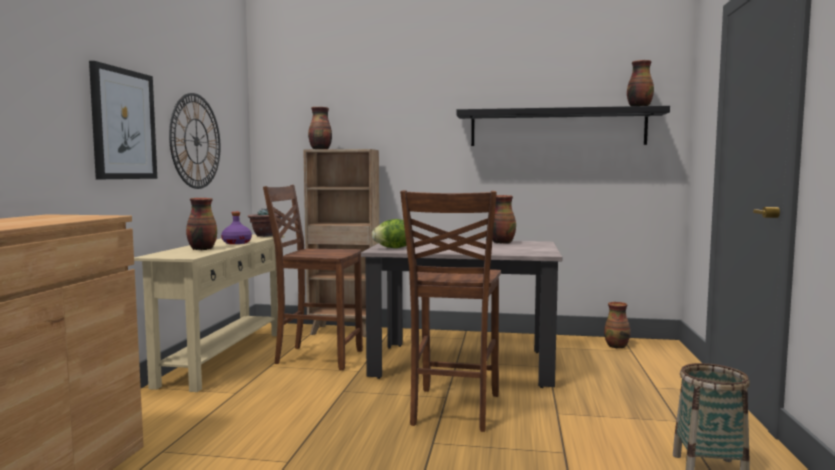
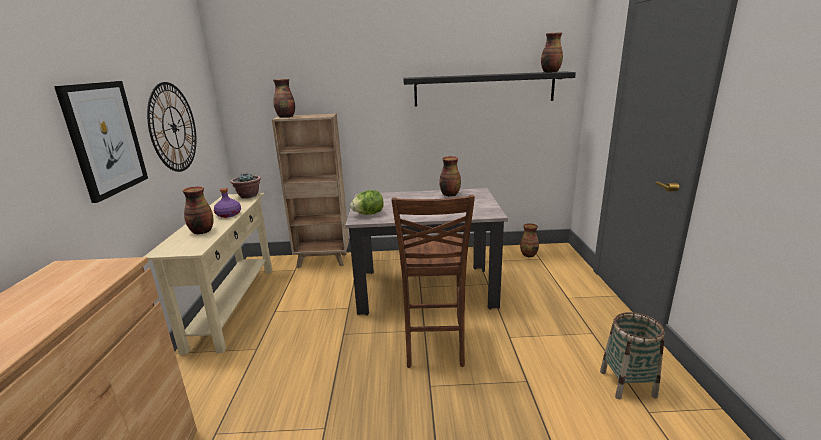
camera: 10 degrees left, 15 degrees up
(317, 357) = (310, 295): brown chair -> none

